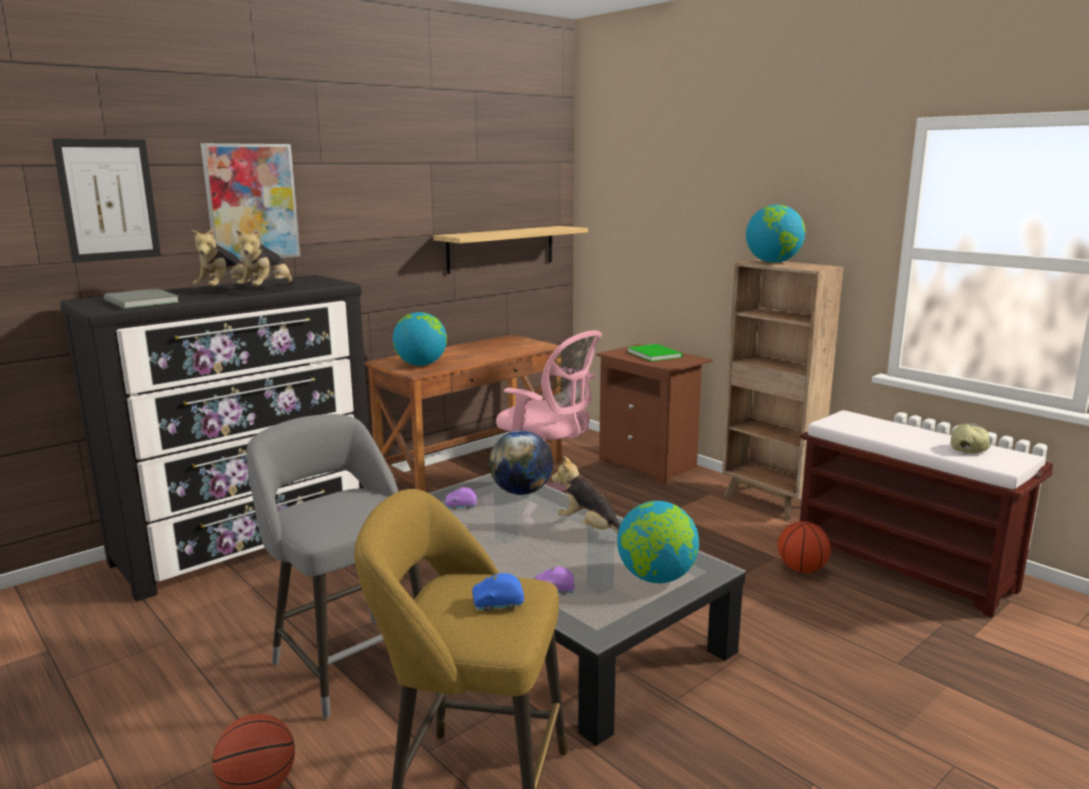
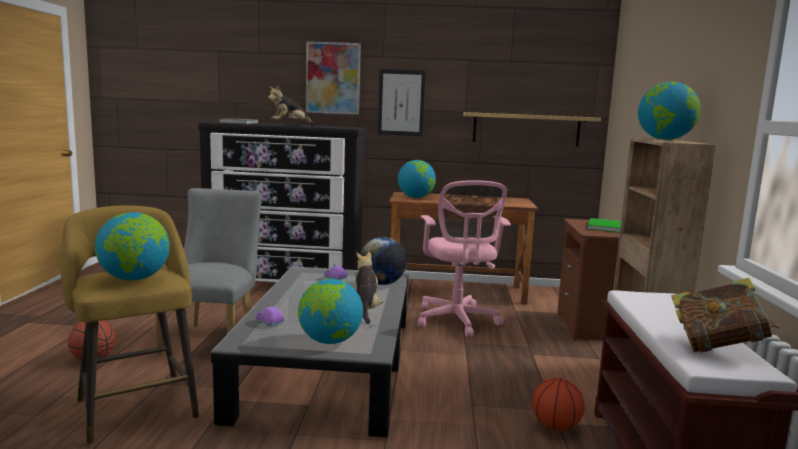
camera: 45 degrees right, 5 degrees down
(108, 200) = (254, 71): picture -> picture (401, 102)
(267, 290) = (304, 126): plush toy -> none
(348, 661) = (213, 338): grey stool -> grey chair
(498, 604) = (134, 279): blue toy car -> globe
(969, 447) = (717, 347): cap -> book

